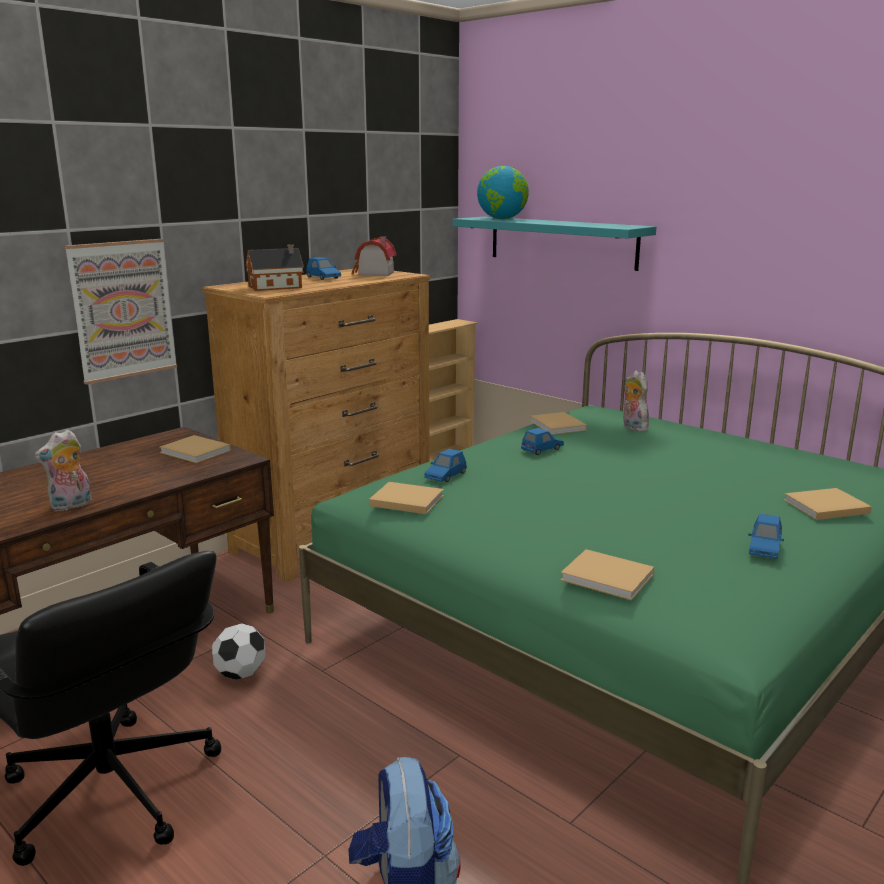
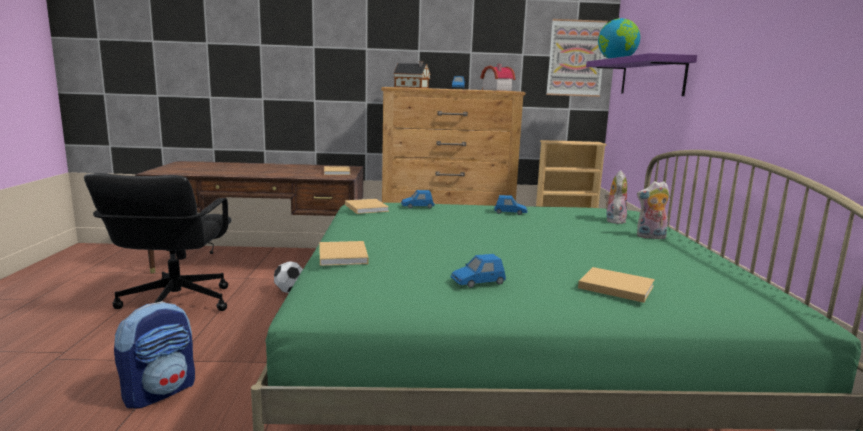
camera: 45 degrees right, 5 degrees down
(71, 506) = (243, 174): plush toy -> plush toy (650, 237)
(123, 309) = (337, 93): picture -> picture (576, 58)
(558, 426) = (561, 208): beige book -> none
(562, 242) = (651, 77): turquoise shelf -> purple shelf

